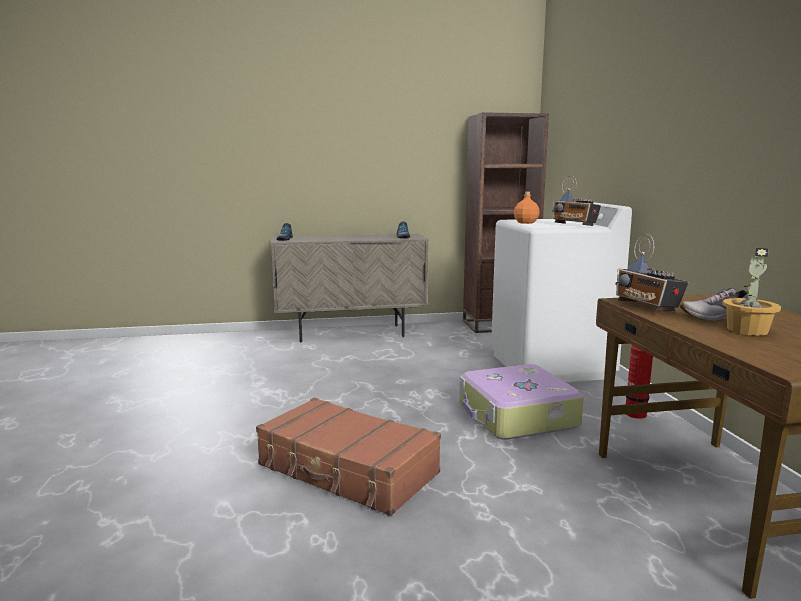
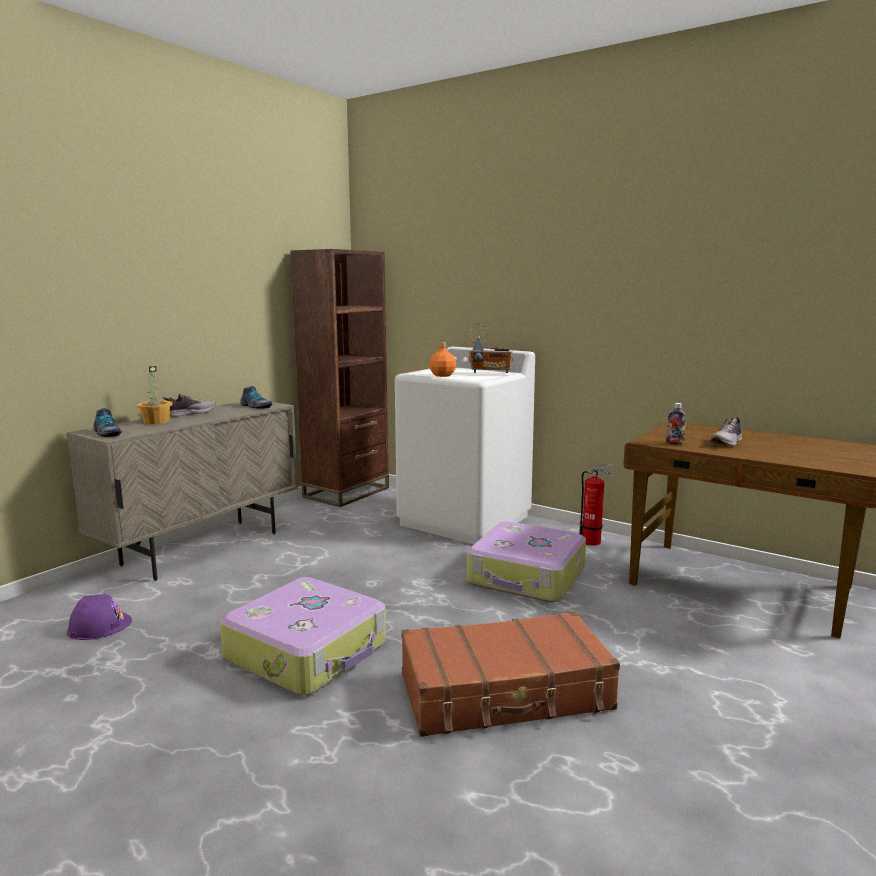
camera: 45 degrees left, 0 degrees up
(242, 354) = (99, 626): none -> purple hard hat
(296, 401) = (308, 651): none -> suitcase
(354, 236) = (190, 413): none -> shoe
(647, 307) = (674, 443): radio -> bottle
(747, 330) = (766, 448): potted plant -> potted plant (156, 421)

